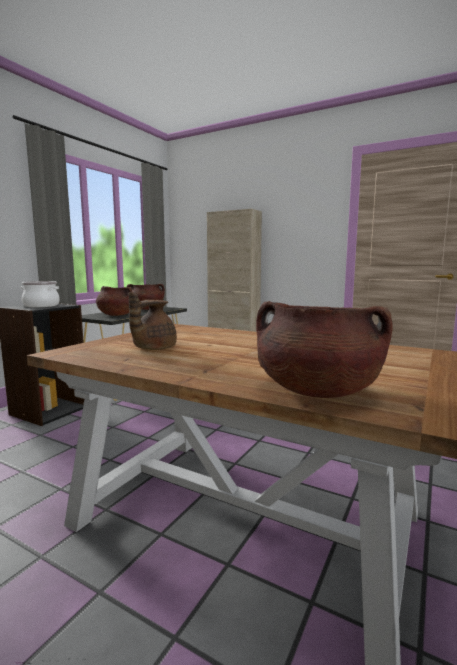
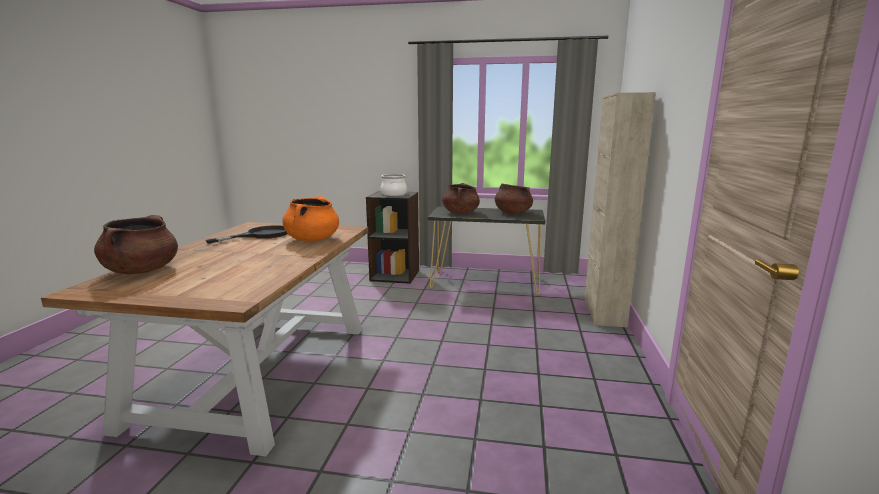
camera: 70 degrees right, 5 degrees up
(152, 348) = (261, 235): brown teapot -> black frying pan
(209, 335) = (312, 239): none -> orange cooking pot

